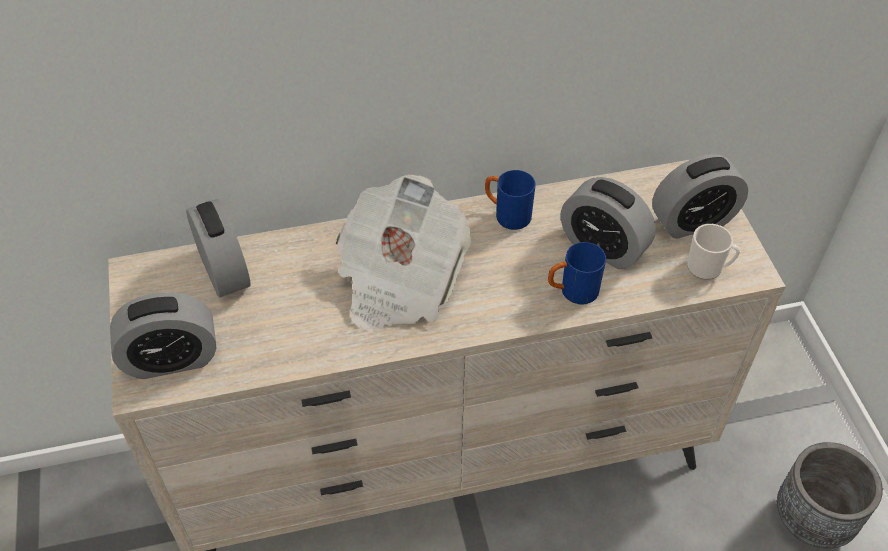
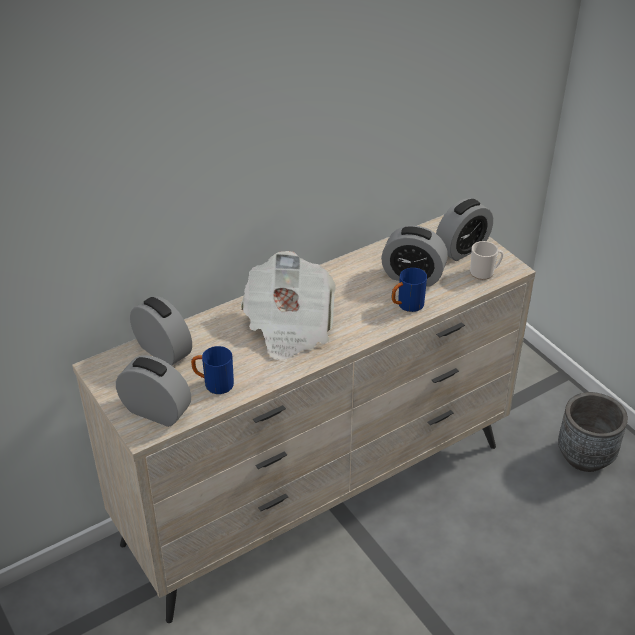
camera: 20 degrees left, 10 degrees down
(171, 359) = (156, 411): alarm clock -> alarm clock turned 120 degrees counterclockwise
(506, 214) = (340, 272): blue mug -> blue mug (213, 384)

